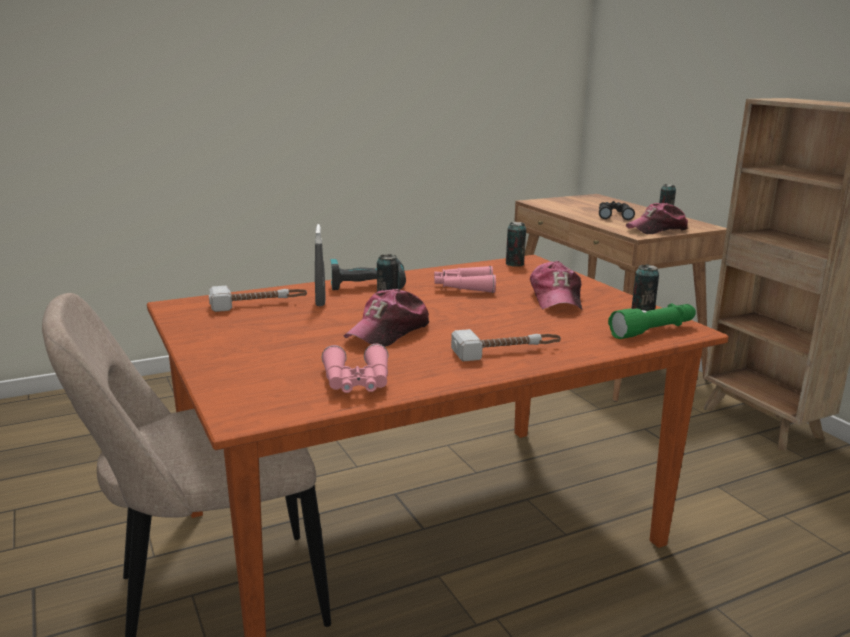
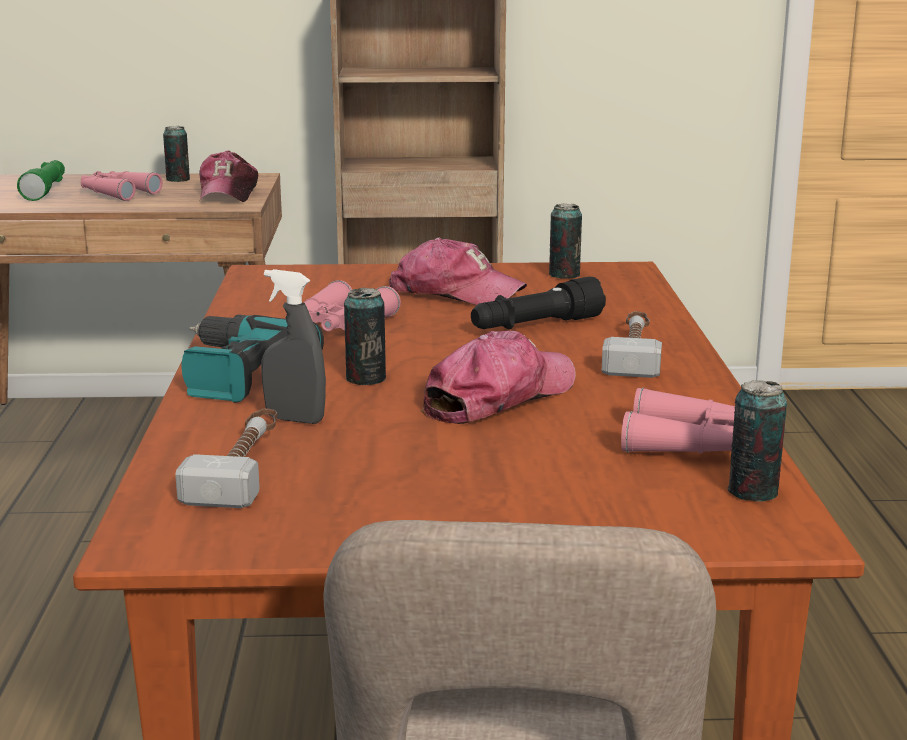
camera: 65 degrees left, 0 degrees up
(389, 332) = (498, 397): cap -> cap turned 105 degrees counterclockwise
(514, 264) = (267, 282): can -> can (753, 492)
(522, 323) = (535, 326): none -> black flashlight
(614, 215) = (117, 193): black binoculars -> pink binoculars
(653, 331) = (619, 282): green flashlight -> green flashlight (46, 190)

